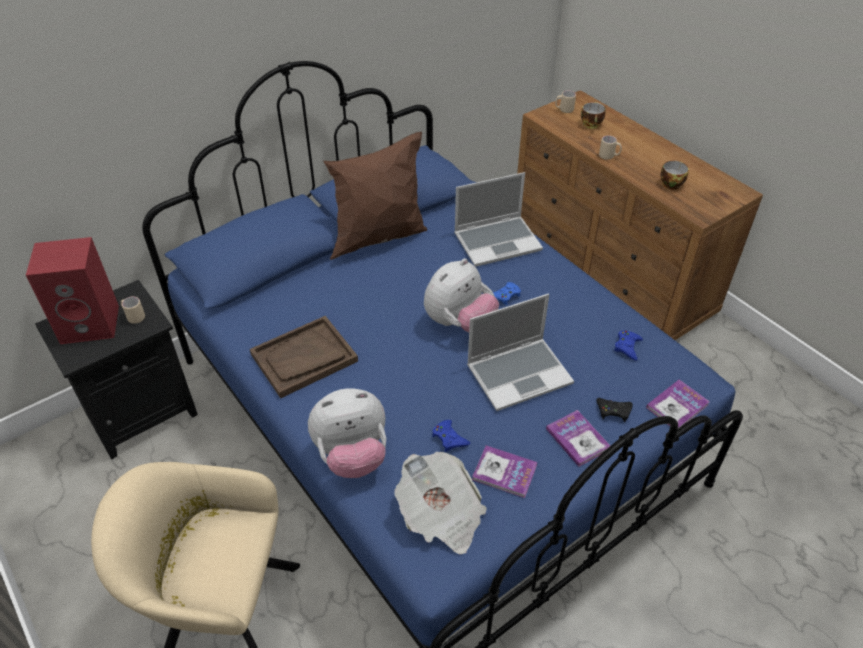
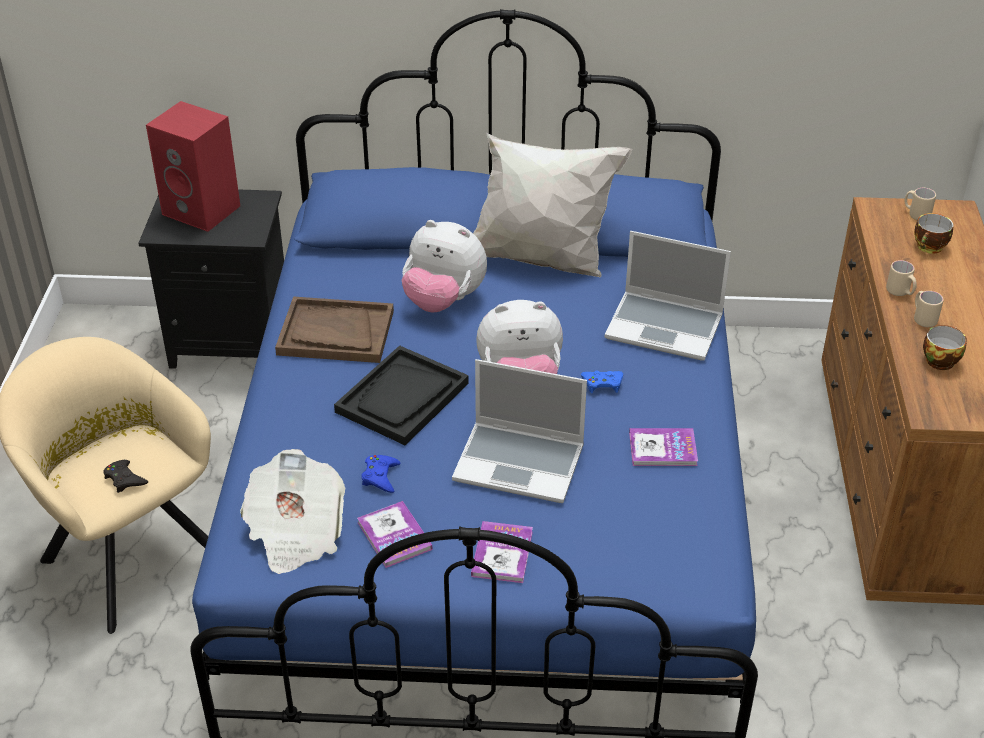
camera: 40 degrees right, 5 degrees down
(134, 317) = (242, 222): beige mug -> beige mug (922, 318)
(352, 455) = (280, 438): plush toy -> plush toy (443, 301)
(379, 238) = (541, 260): brown pillow -> white pillow
(400, 376) = (402, 398): none -> black tray
(613, 411) = (573, 553): black game controller -> black game controller (125, 479)
(627, 347) = (673, 507): blue game controller -> none
(677, 406) = (650, 592): book -> book (663, 449)

